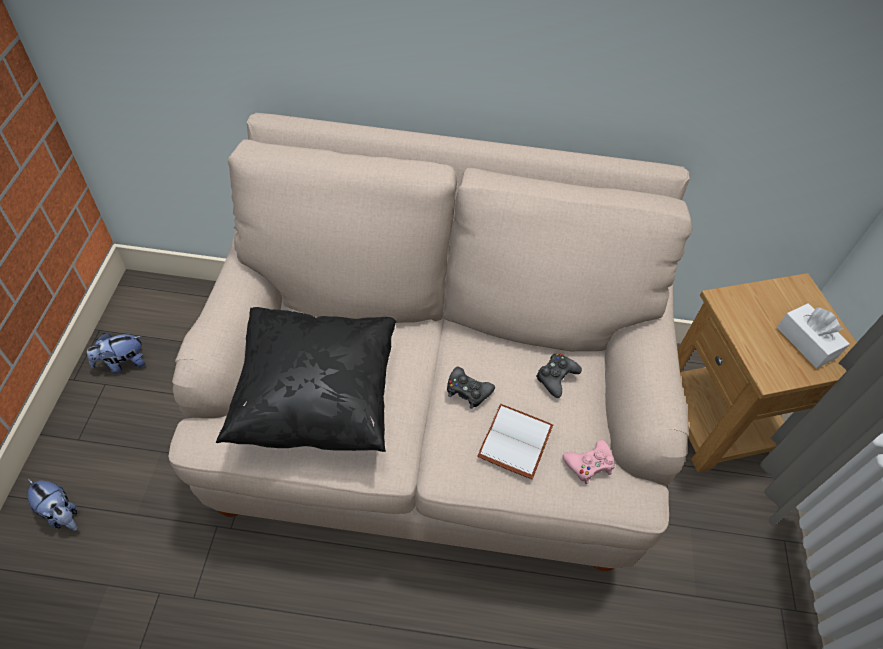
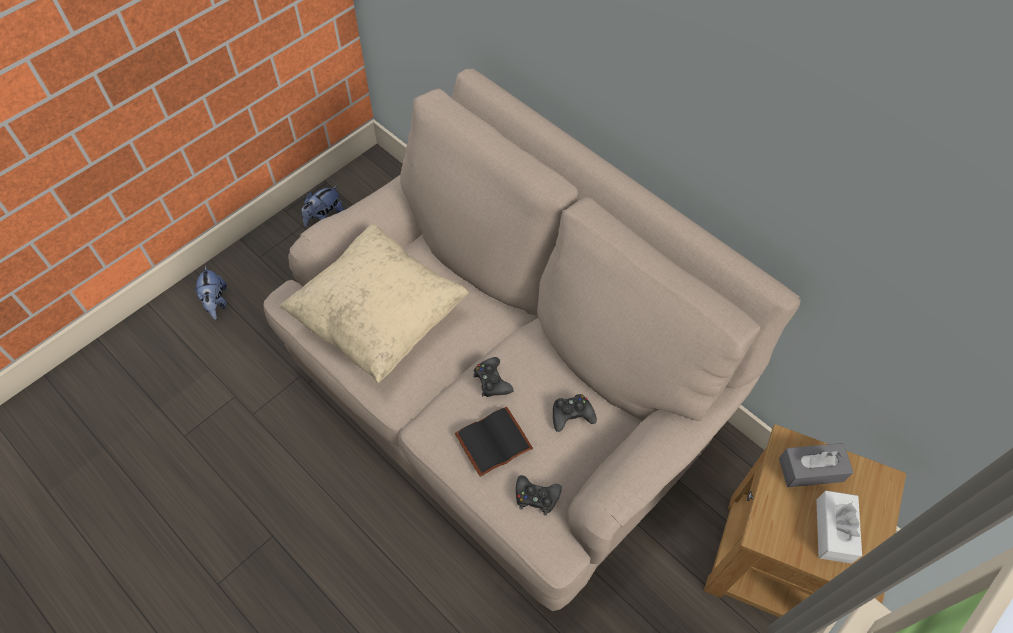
camera: 40 degrees right, 5 degrees up
(122, 363) = (324, 217): plush toy -> plush toy turned 60 degrees counterclockwise
(316, 399) = (380, 319): black pillow -> beige pillow
(517, 443) = (493, 444): white book -> black book
(589, 464) = (536, 497): pink game controller -> black game controller
(754, 308) = (811, 469): none -> grey tissue box

